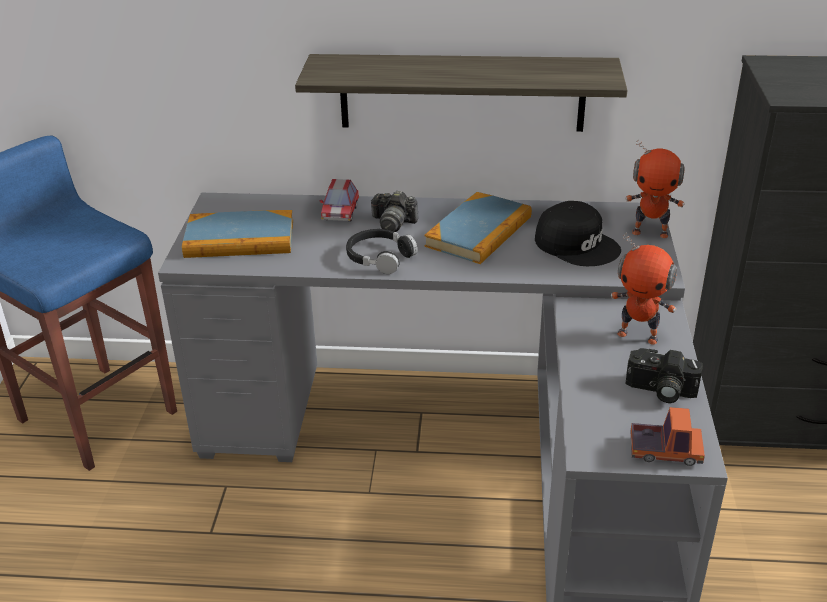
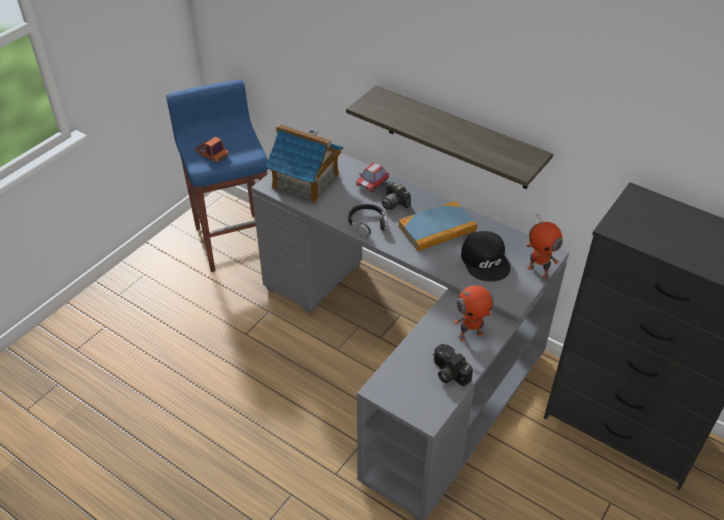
camera: 30 degrees right, 10 degrees up
(240, 239) = (306, 181): book -> toy house
(638, 335) = (470, 334): toy robot -> toy robot turned 75 degrees counterclockwise
(665, 451) = (415, 407): toy truck -> toy truck (212, 155)

